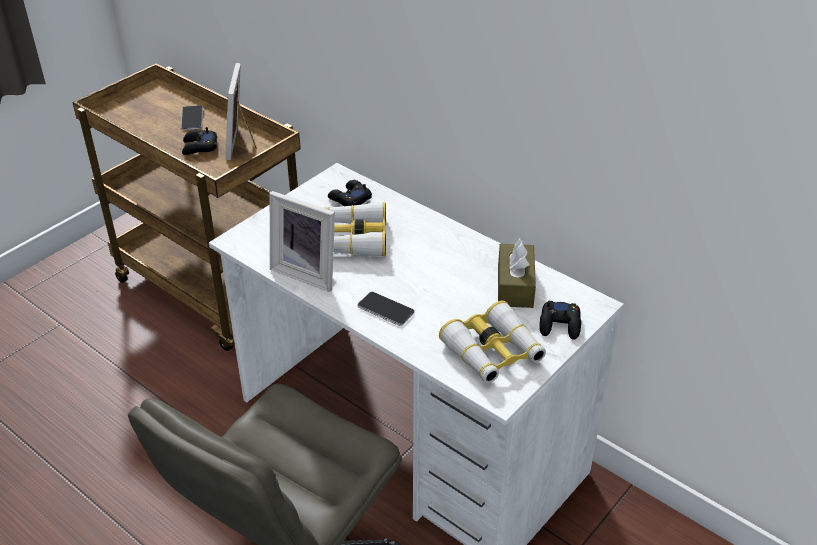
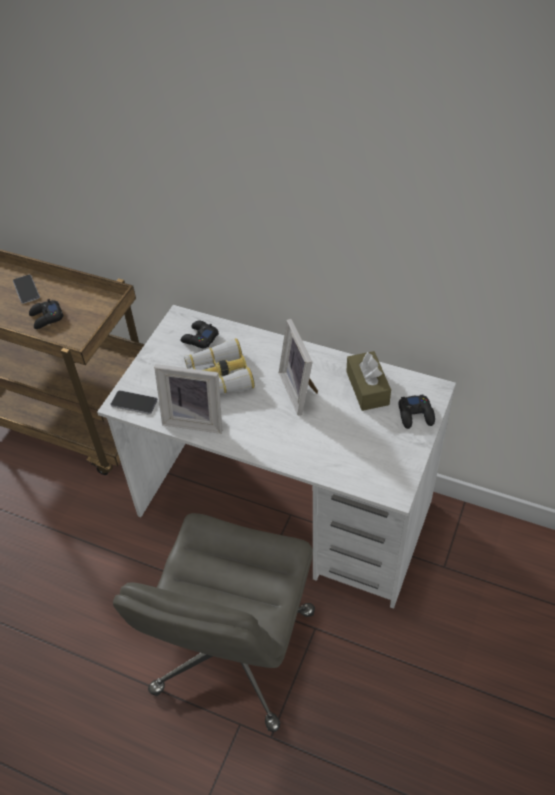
camera: 15 degrees left, 10 degrees up
(243, 143) = (84, 305): picture frame -> picture frame (300, 390)
(385, 309) = (274, 438): phone -> phone (134, 403)
(493, 352) = (374, 454): binoculars -> none

